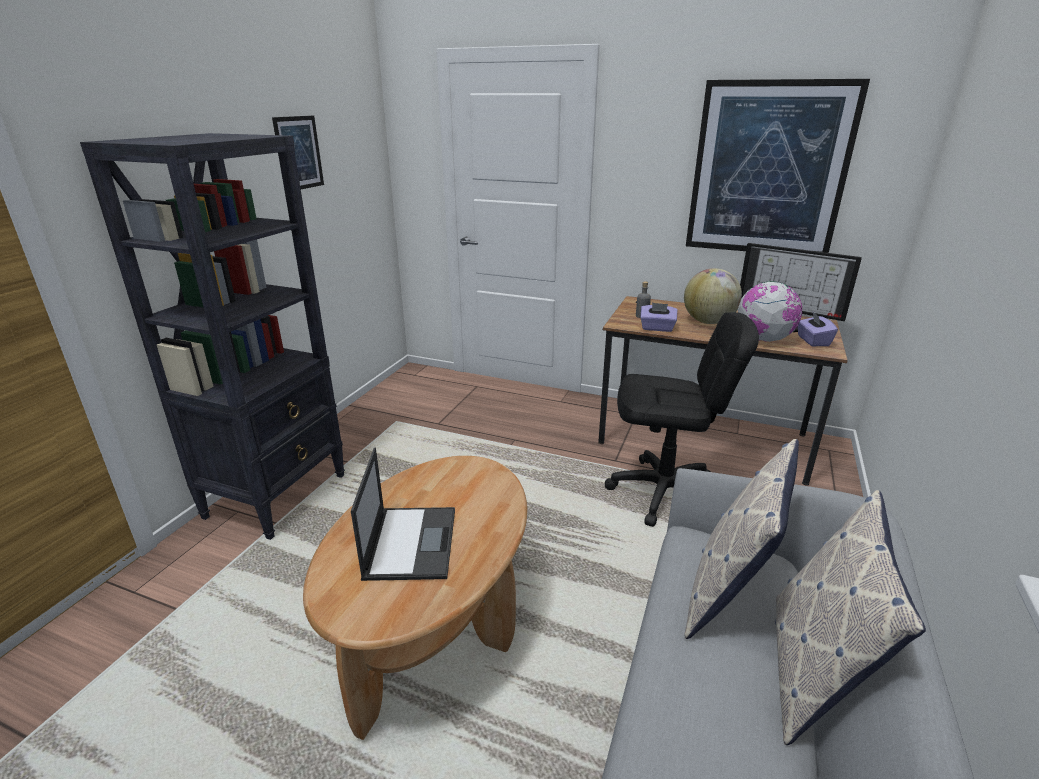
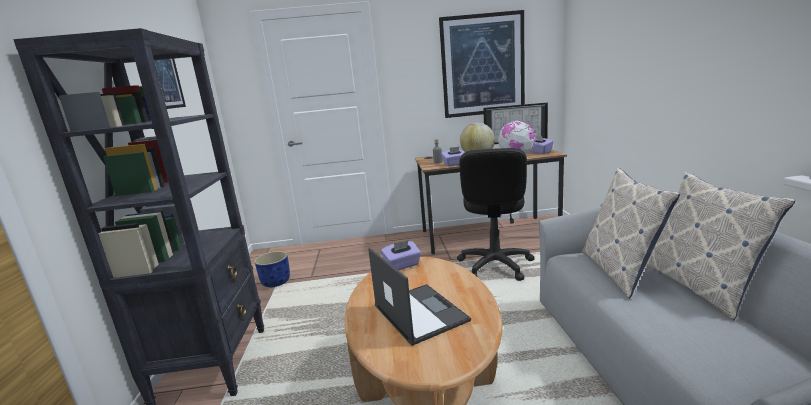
camera: 25 degrees left, 10 degrees down
(399, 417) = (276, 282): none -> blue planter
(463, 467) = (402, 265): none -> purple tissue box
(664, 492) = (494, 265): black office chair -> black office chair turned 120 degrees clockwise

